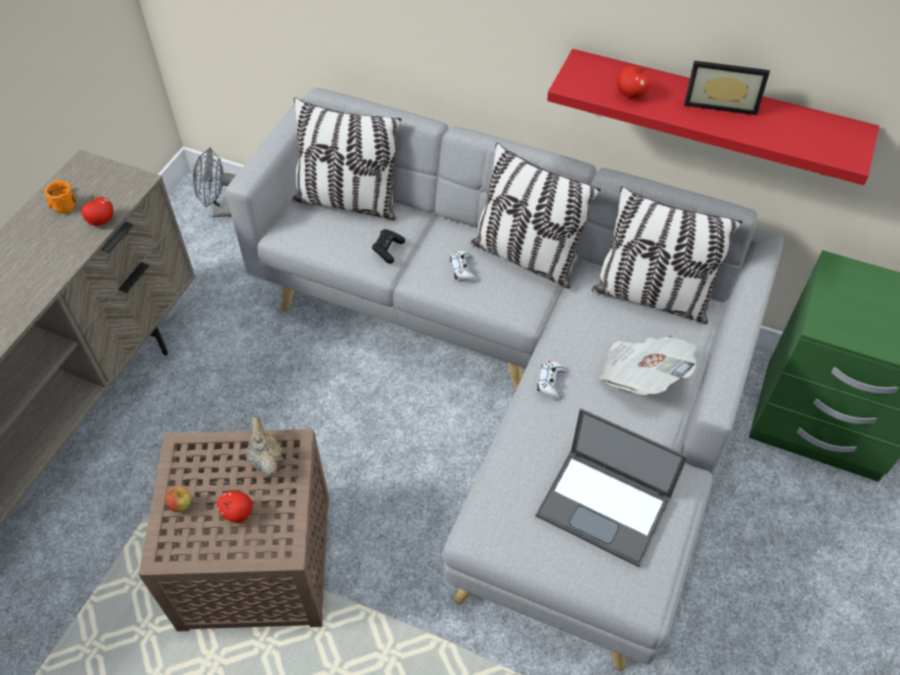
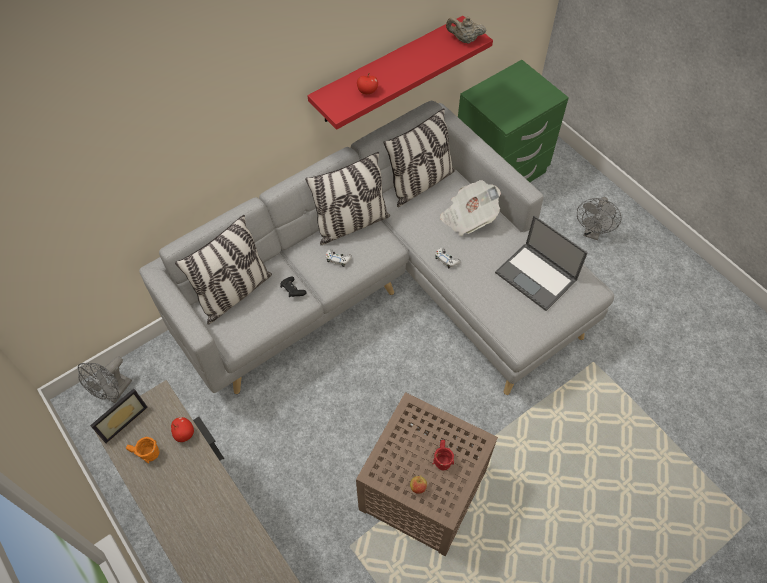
camera: 60 degrees left, 5 degrees up
(238, 513) = (441, 457): apple -> red mug
(265, 459) = (411, 427): beige teapot -> beige teapot (464, 40)
(605, 506) = (537, 276): laptop -> laptop turned 75 degrees clockwise
(720, 102) = (402, 60): picture frame -> picture frame (121, 419)
(825, 599) = (592, 232): none -> grey fan

